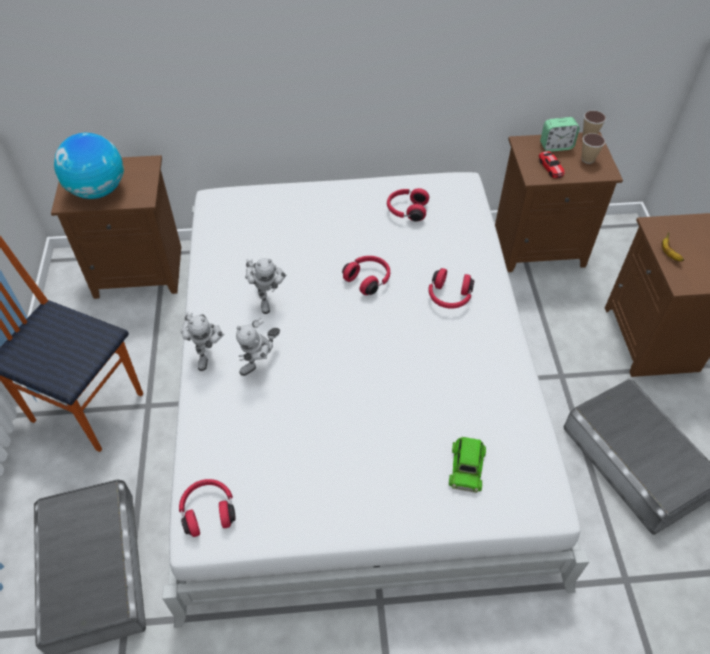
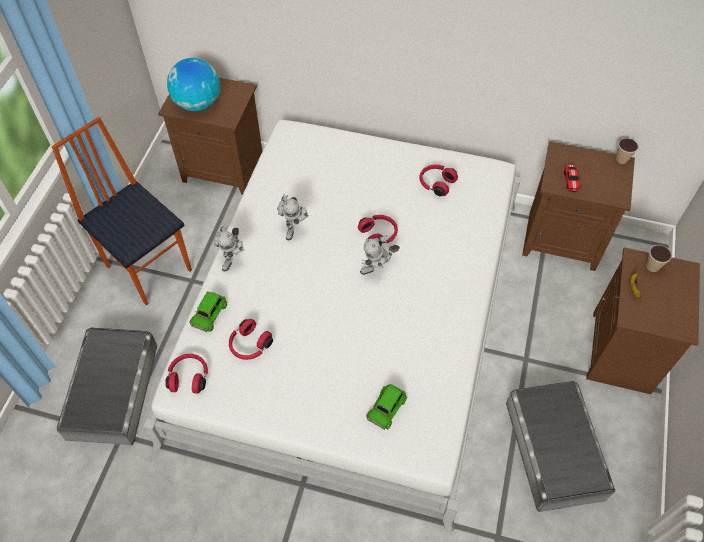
camera: 20 degrees right, 5 degrees up
(203, 426) = (209, 313): none -> green toy car
(261, 364) = (268, 279): toy robot -> toy robot (378, 269)
(449, 297) = (437, 268): red headphones -> red headphones (249, 345)
(556, 146) = (586, 161): alarm clock -> none
(587, 159) = (608, 181): cup -> cup (652, 266)

